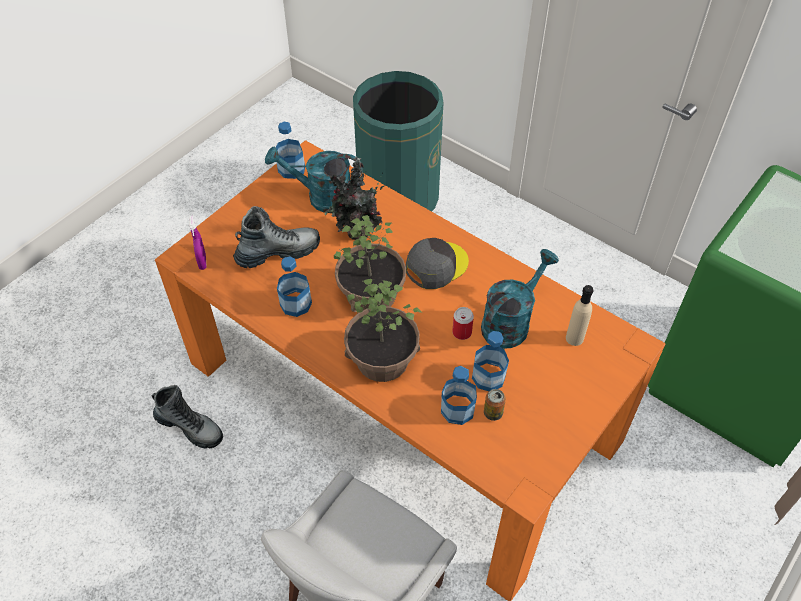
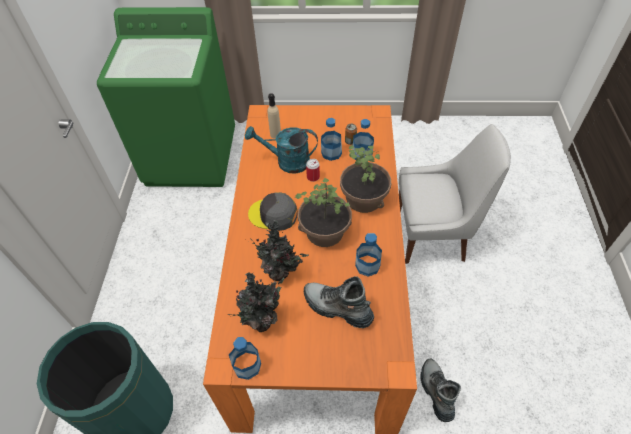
camera: 125 degrees left, 0 degrees up
(202, 262) = (388, 350): purple spray bottle -> none
(321, 197) = (262, 320): turquoise watering can -> potted plant

